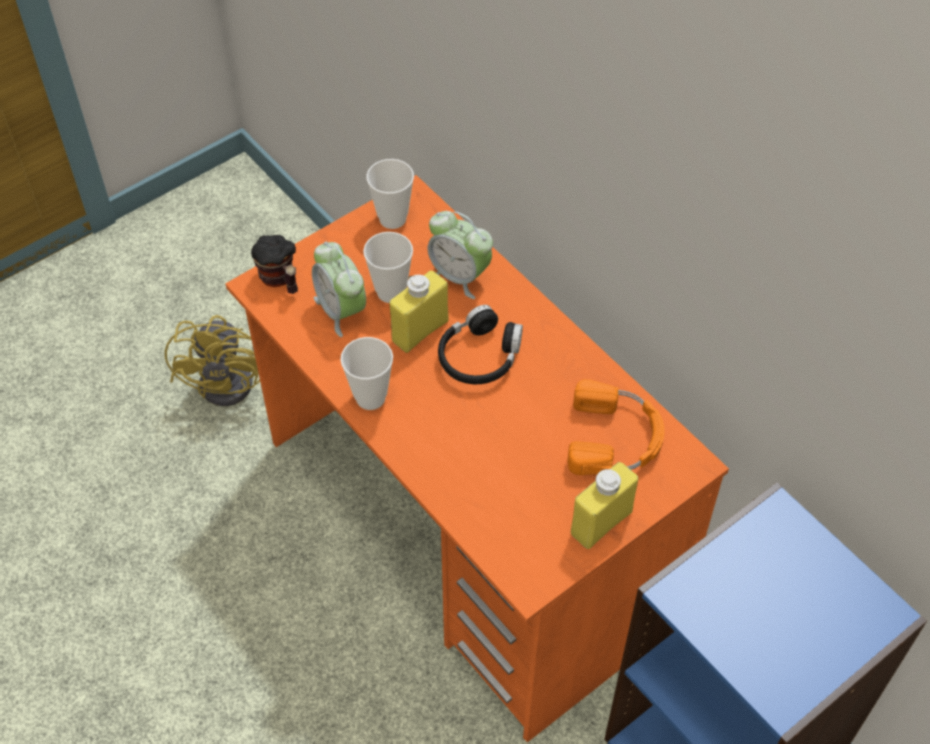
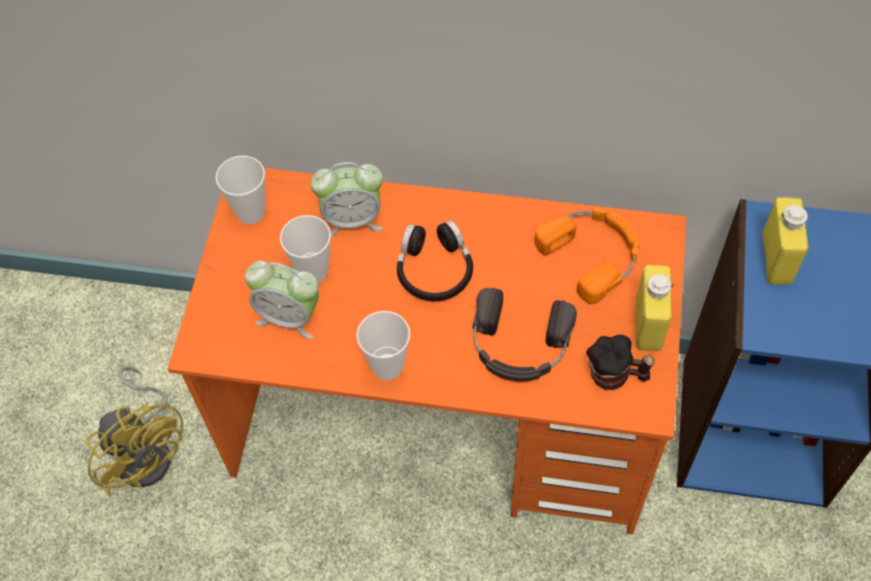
camera: 40 degrees left, 5 degrees up
(280, 280) = (212, 331): mug -> mug (615, 376)
(420, 331) = (369, 285): yellow bottle -> yellow bottle (776, 259)
(482, 458) = (519, 345): none -> black headphones

